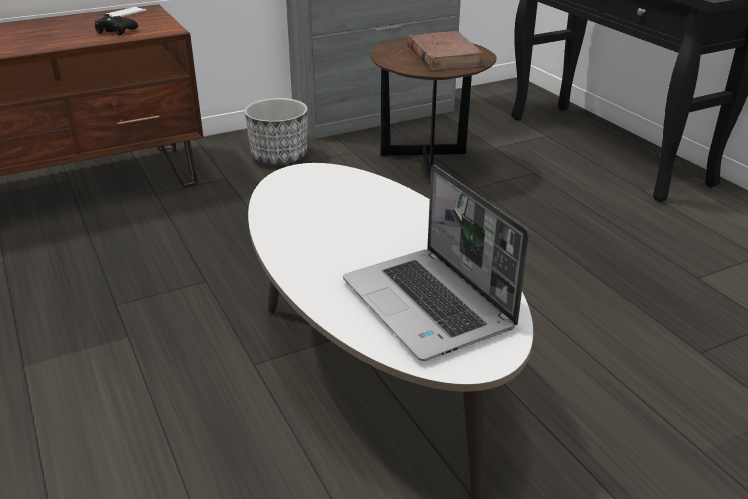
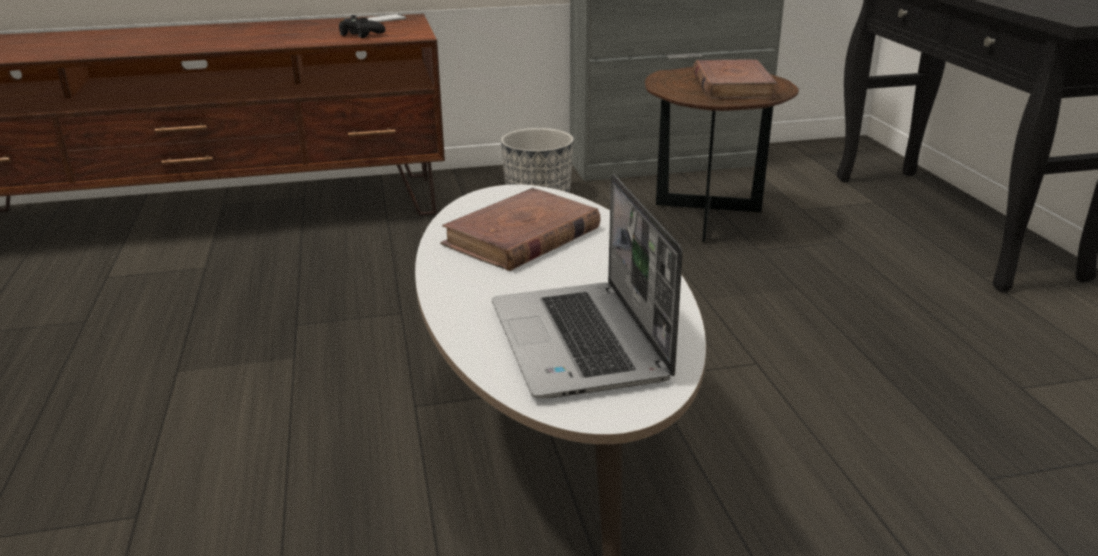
camera: 15 degrees right, 5 degrees down
(333, 214) = (521, 237): none -> brown book

